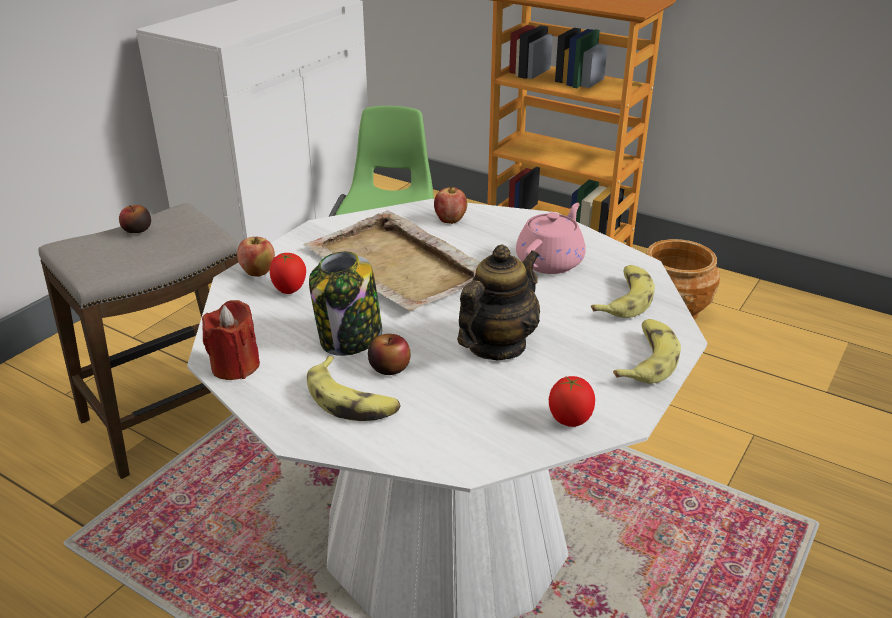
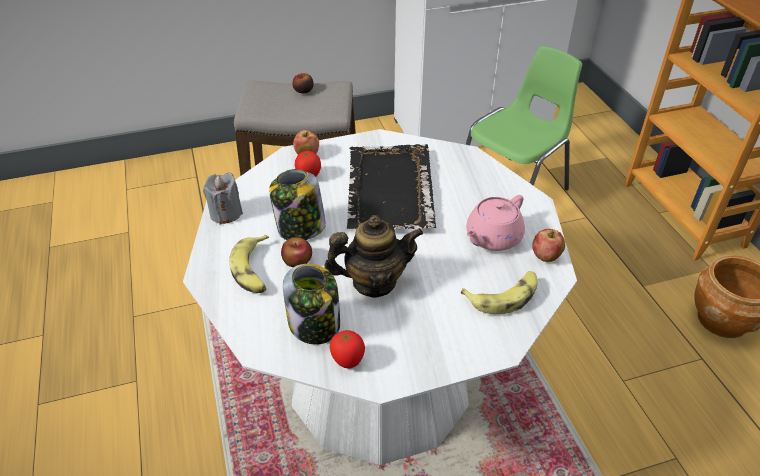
camera: 40 degrees right, 10 degrees up
(235, 366) = (226, 213): red candle -> grey candle
(398, 266) = (389, 191): beige tray -> black tray
(450, 220) = (466, 171): apple -> apple (545, 257)
(492, 411) = (315, 325): none -> jar
(550, 261) = (492, 238): pink teapot -> pink teapot turned 150 degrees clockwise
(646, 360) = (455, 351): banana -> none

